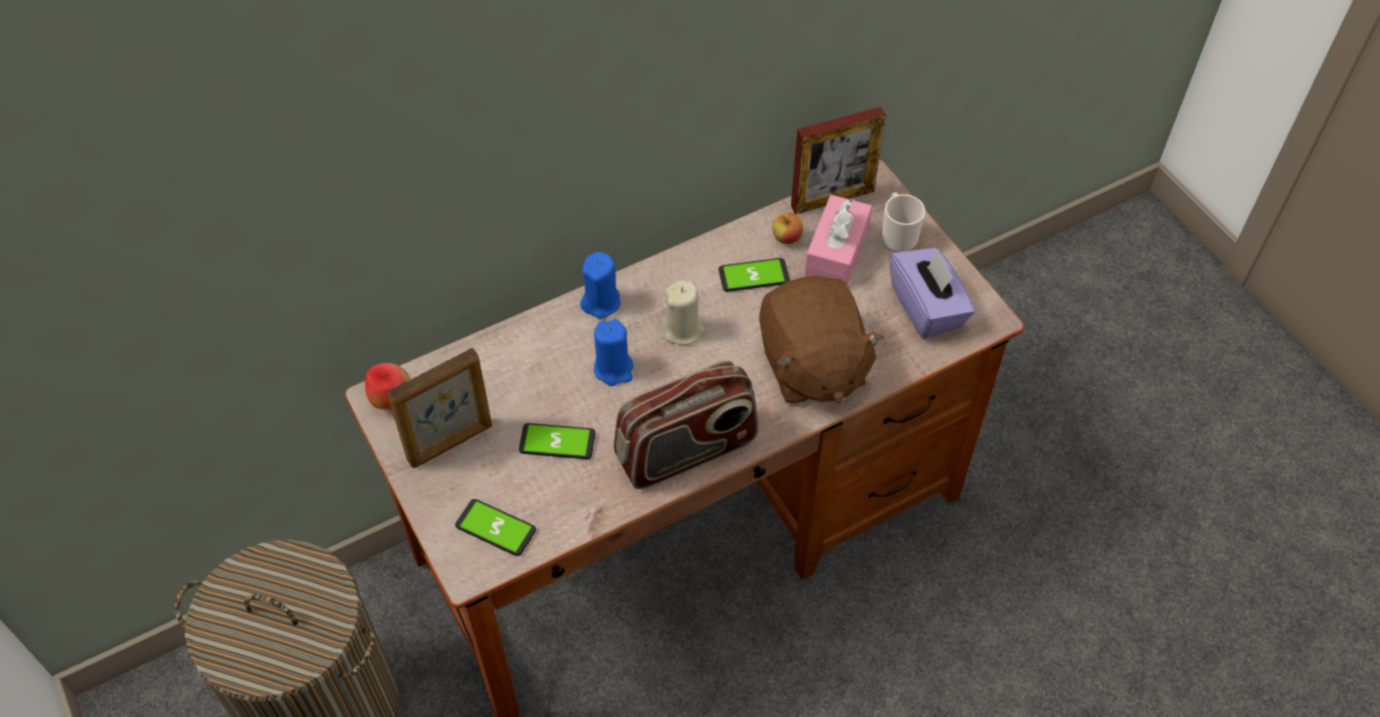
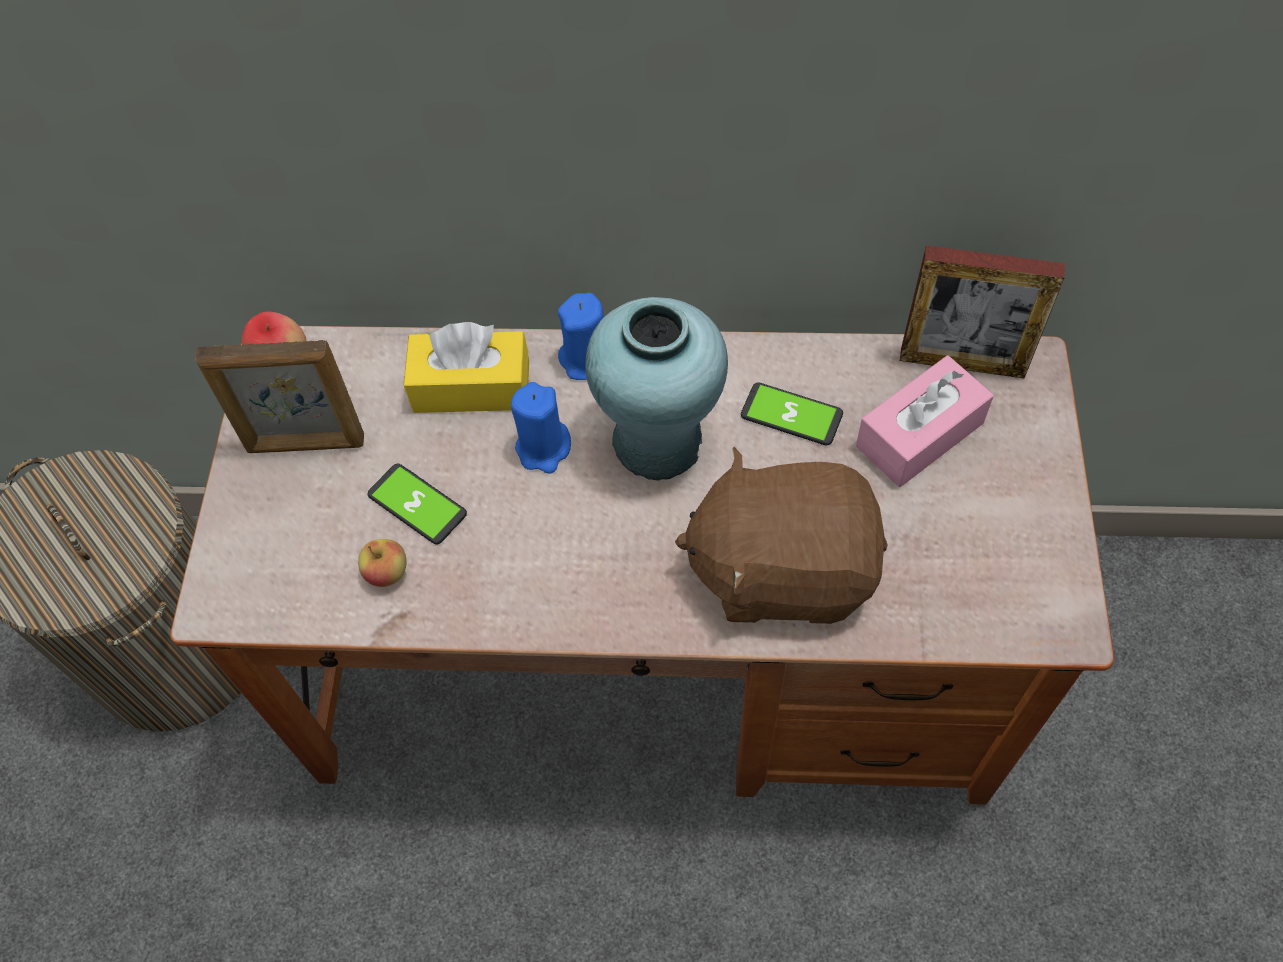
camera: 35 degrees right, 5 degrees up
(495, 528) = (278, 572): phone -> none
(537, 354) = (471, 386): none -> yellow tissue box
(683, 329) = (658, 440): beige candle -> turquoise vase
(687, 451) = (553, 597): radio -> none
(787, 238) = (867, 386): apple -> apple (387, 573)
(811, 366) = (782, 568): brown plush toy -> brown plush toy turned 75 degrees clockwise
(897, 236) = (1016, 452): mug -> none
(927, 308) = (990, 569): purple tissue box -> none

